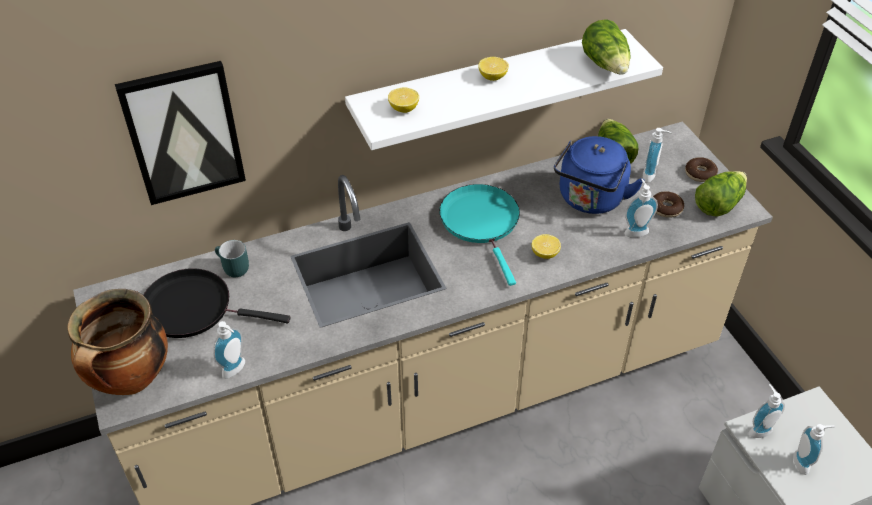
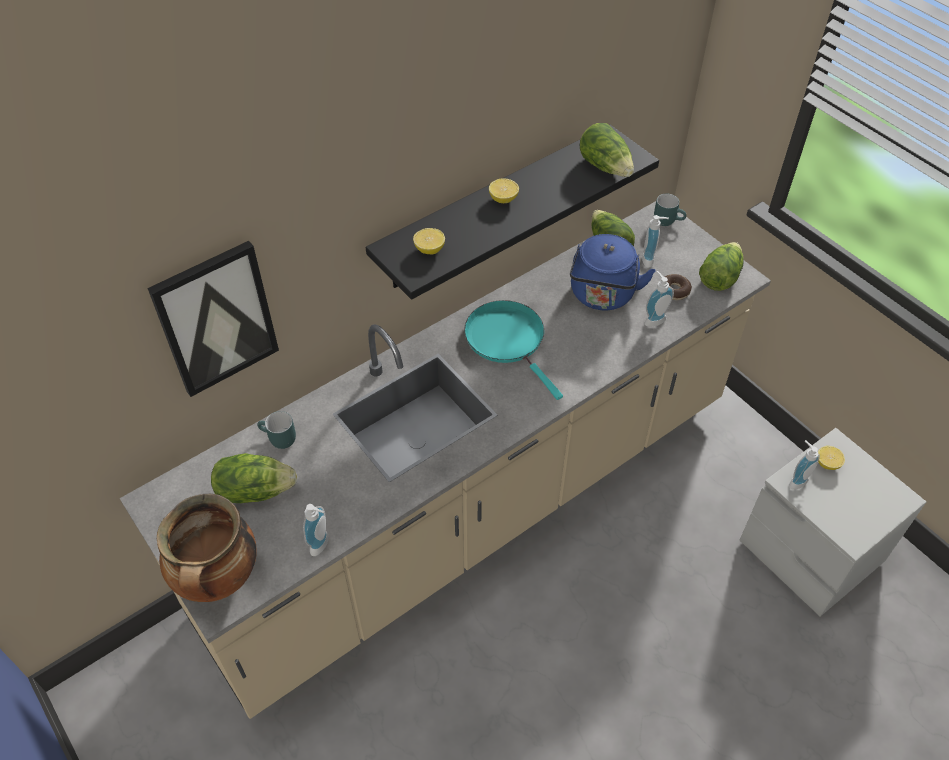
camera: 15 degrees left, 5 degrees up
(194, 308) = (255, 490): black frying pan -> lettuce
(489, 89) = (494, 208): white shelf -> black shelf
(545, 254) = (578, 360): lemon -> lemon (827, 463)
(682, 142) = (668, 220): none -> turquoise mug
(700, 174) = (694, 249): donut -> none
(804, 463) = (843, 502): soap dispenser -> none

